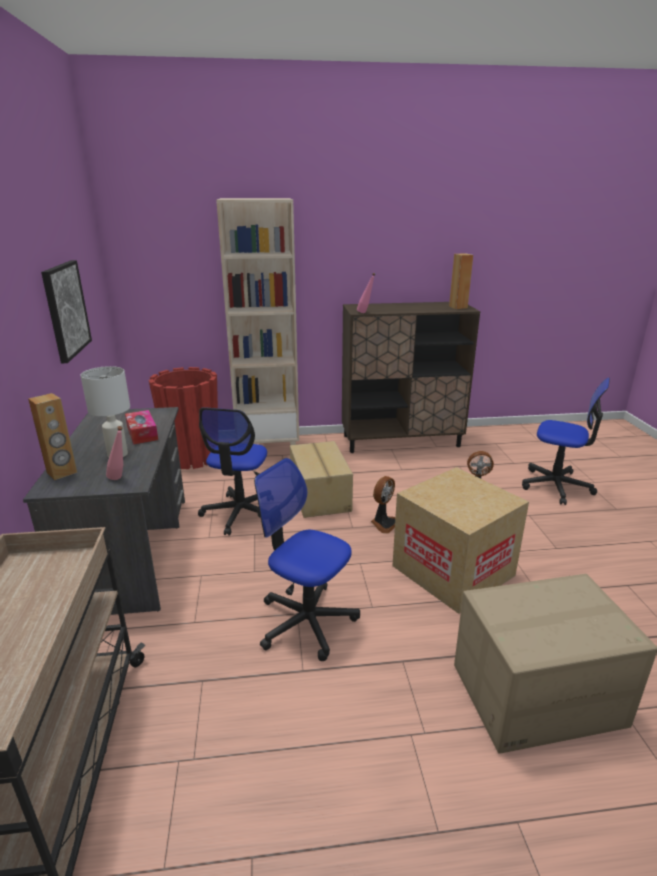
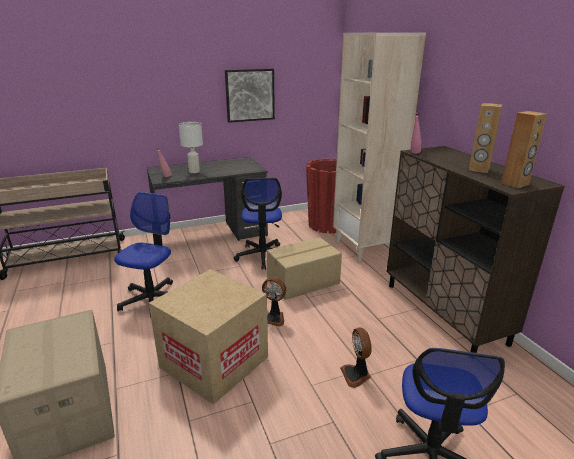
camera: 75 degrees right, 0 degrees up
(62, 473) = (172, 167): brown speaker -> brown speaker (479, 169)
(142, 433) = (223, 171): tissue box -> none
(240, 513) = (262, 256): office chair -> office chair turned 90 degrees counterclockwise

